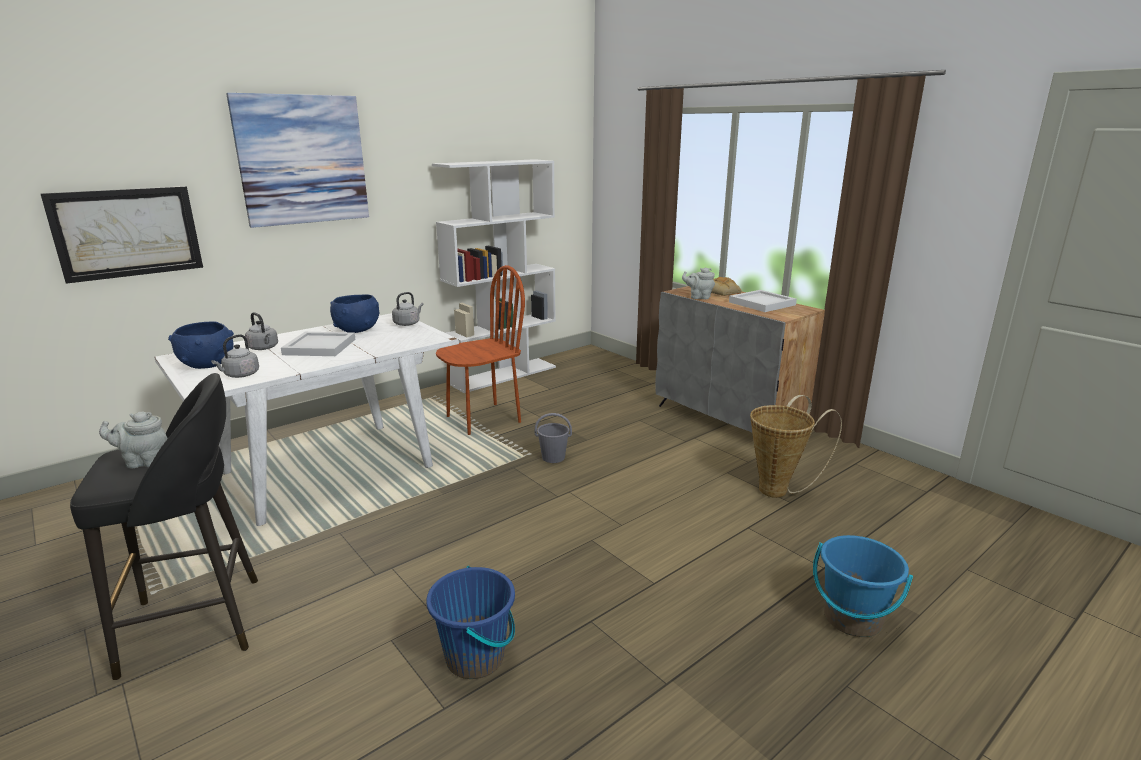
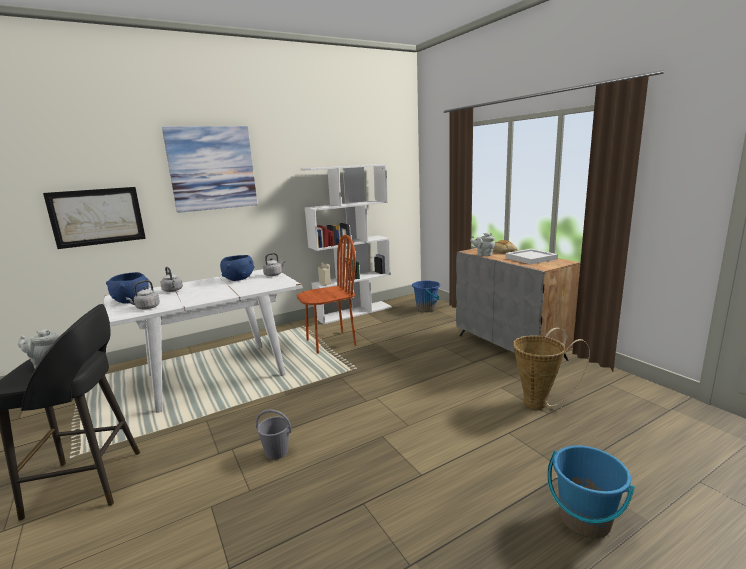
camera: 10 degrees right, 5 degrees down
(321, 346) = (209, 289): white tray -> none
(476, 657) = (267, 526): blue bucket -> blue bucket (426, 308)
(553, 457) = (371, 371): grey bucket -> grey bucket (276, 452)

